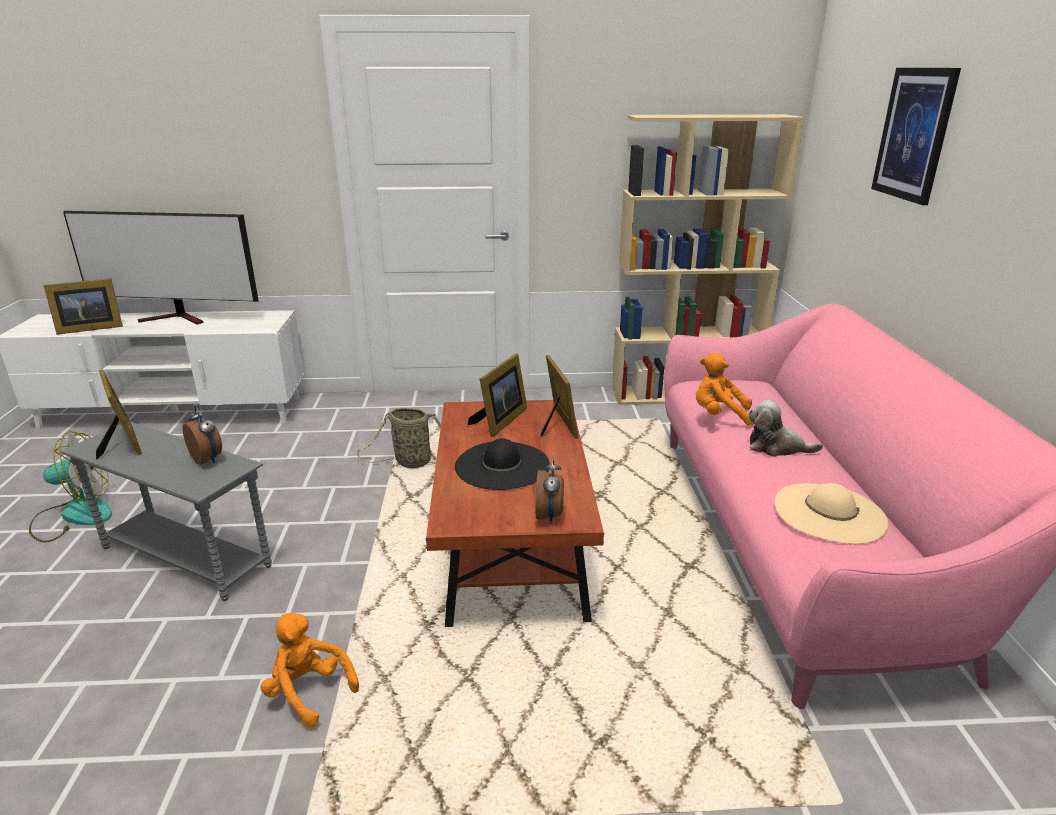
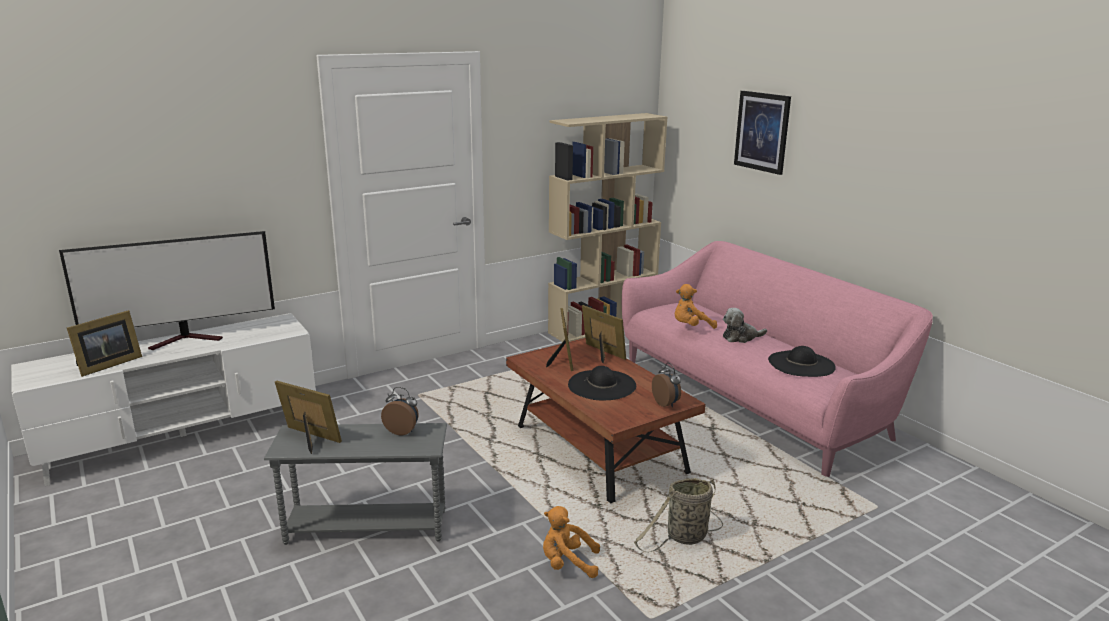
camera: 30 degrees left, 5 degrees down
(74, 515) = (215, 533): fan -> none
(410, 462) = (459, 419): basket -> basket (684, 538)
(829, 512) = (801, 364): beige hat -> black hat

